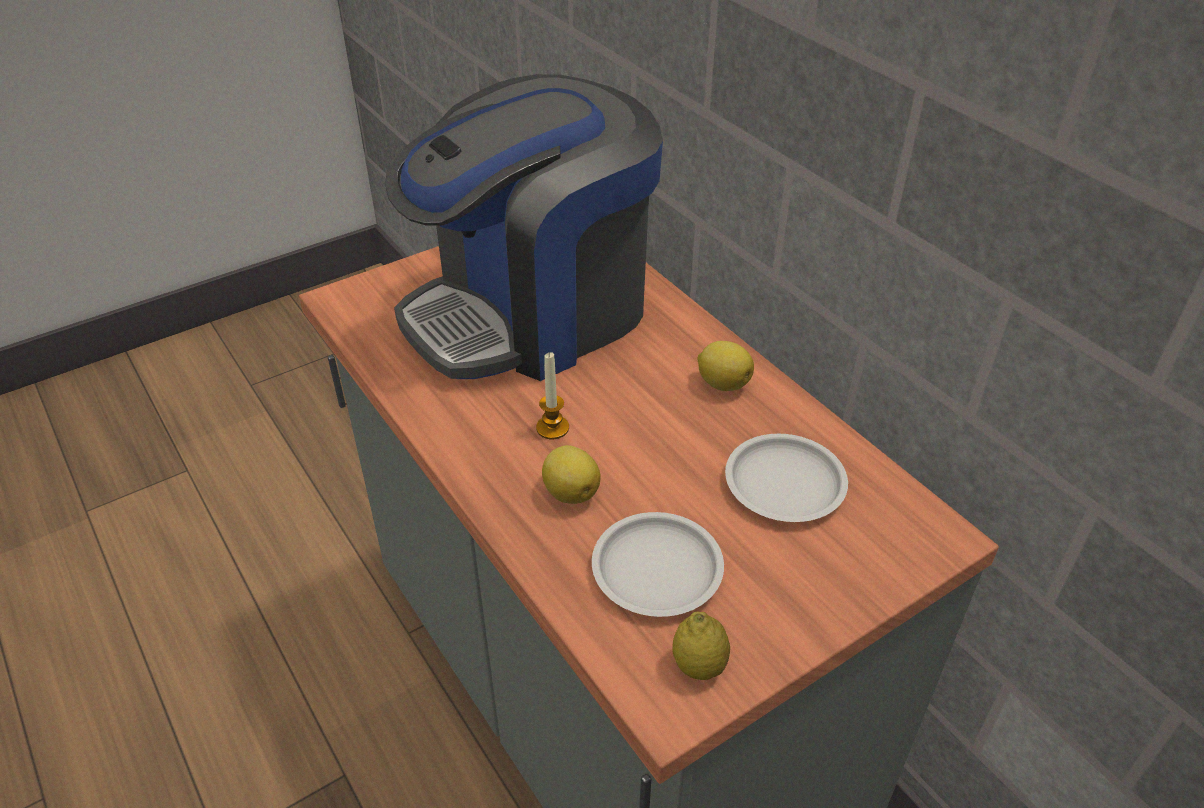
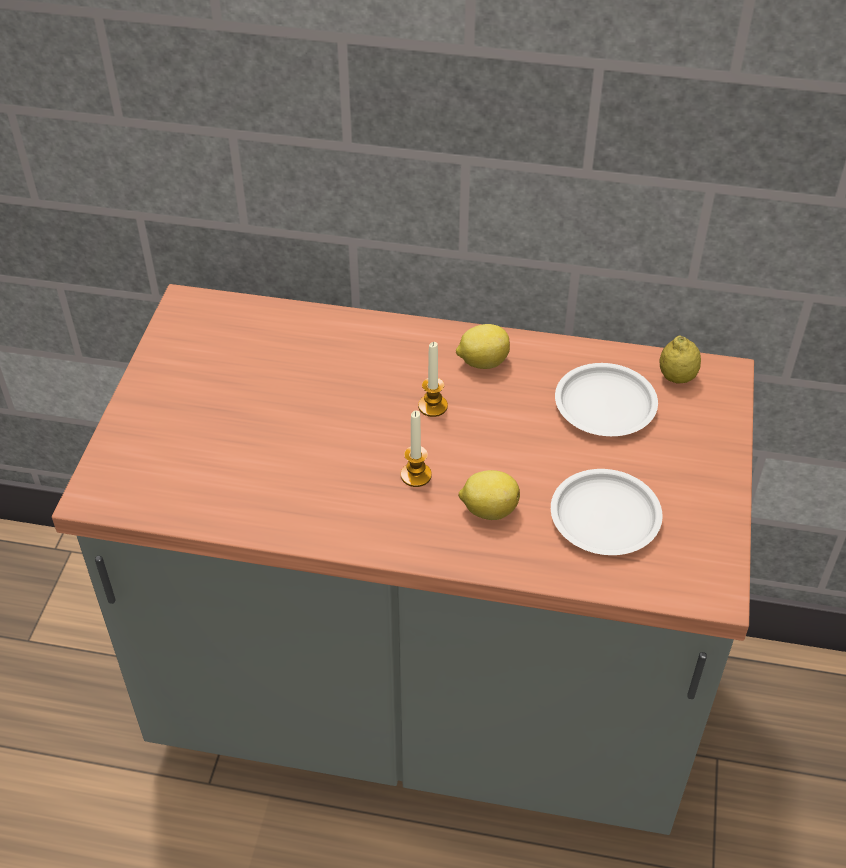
camera: 45 degrees left, 5 degrees up
(533, 313) = (278, 398): coffee machine -> none
(636, 389) = (432, 406): none -> candle
(699, 666) = (698, 554): lemon -> lemon (676, 377)

